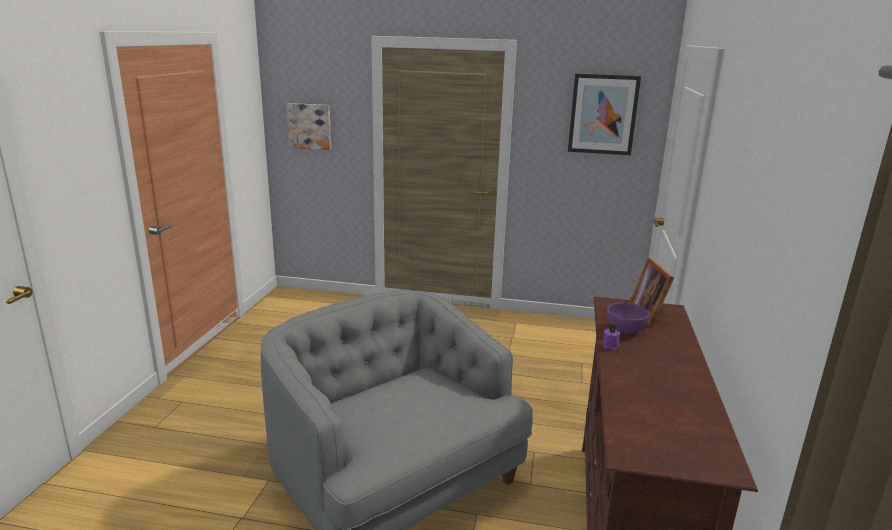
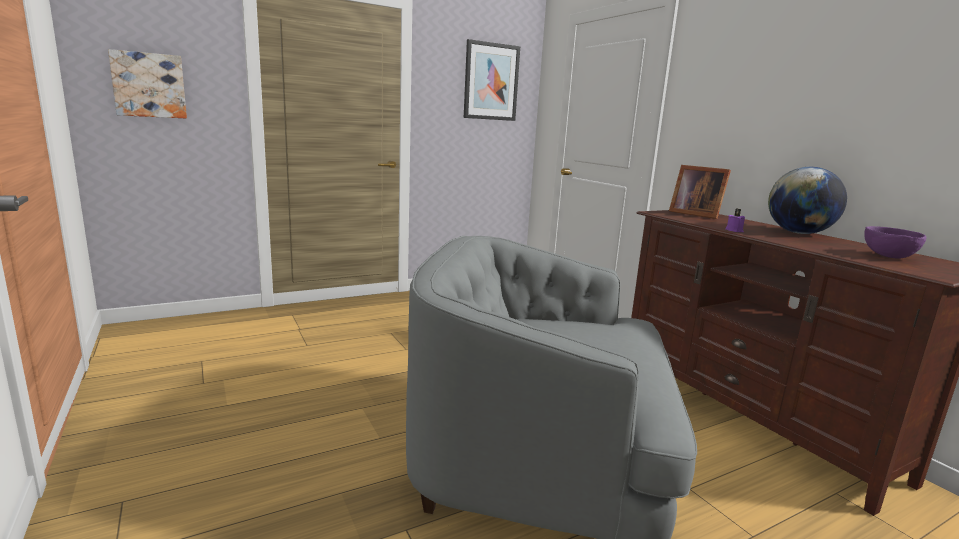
camera: 40 degrees left, 5 degrees down
(624, 330) = (712, 223): purple bowl -> purple bowl (888, 256)
(684, 368) = (799, 233): none -> globe

